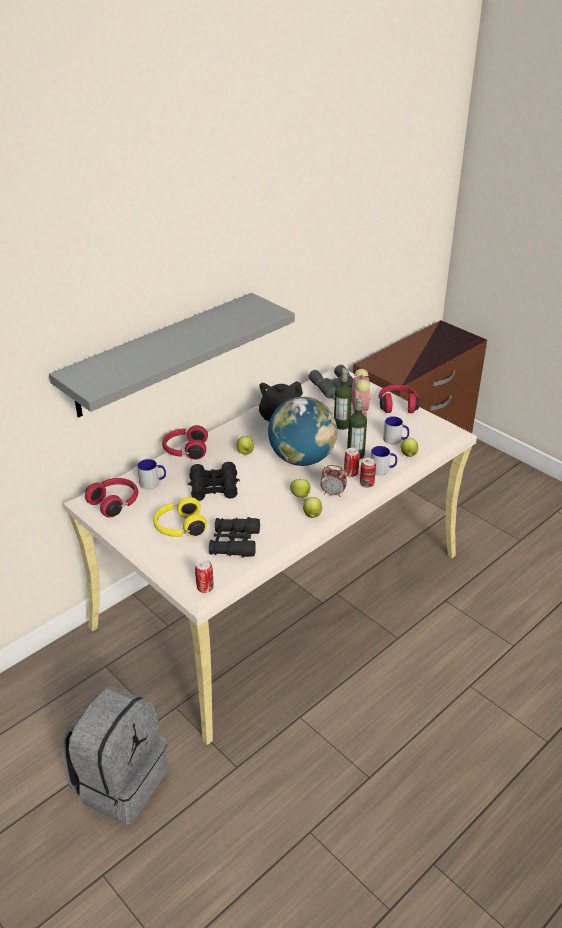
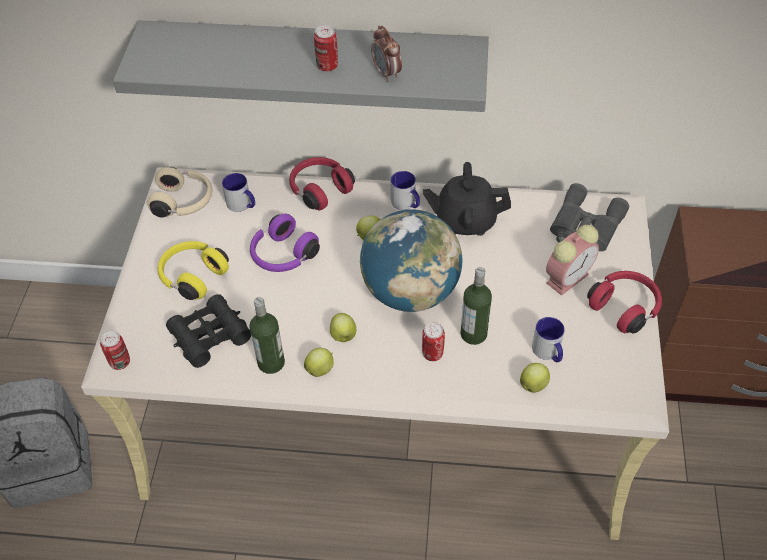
camera: 50 degrees right, 15 degrees up
(115, 503) = (184, 202): red headphones -> beige headphones
(214, 487) = (282, 255): black binoculars -> purple headphones
(333, 493) = (377, 362): alarm clock -> alarm clock (387, 73)
(341, 425) = (517, 282): bottle -> bottle (271, 362)
(367, 484) = (428, 382): can -> can (327, 66)
(382, 469) = (473, 379): mug -> mug (406, 203)

